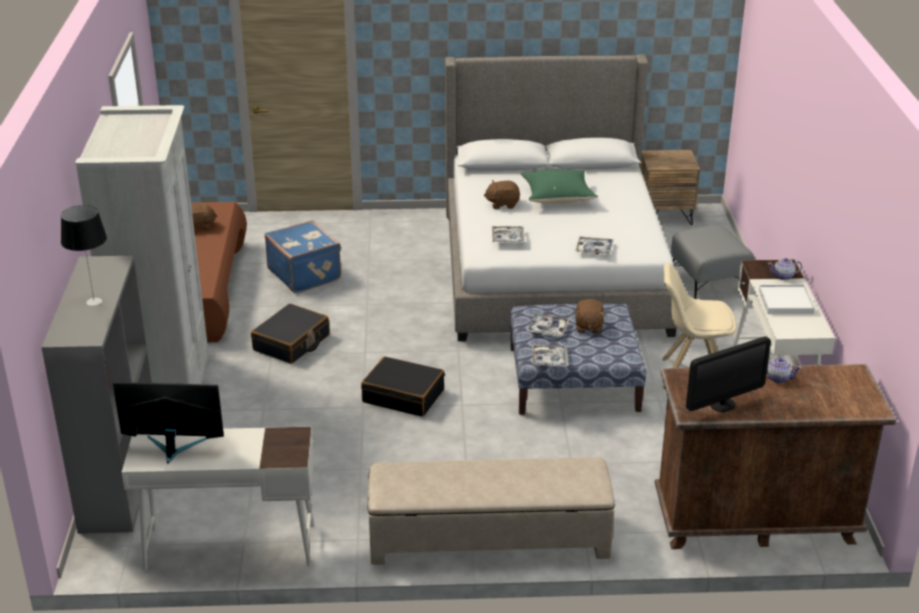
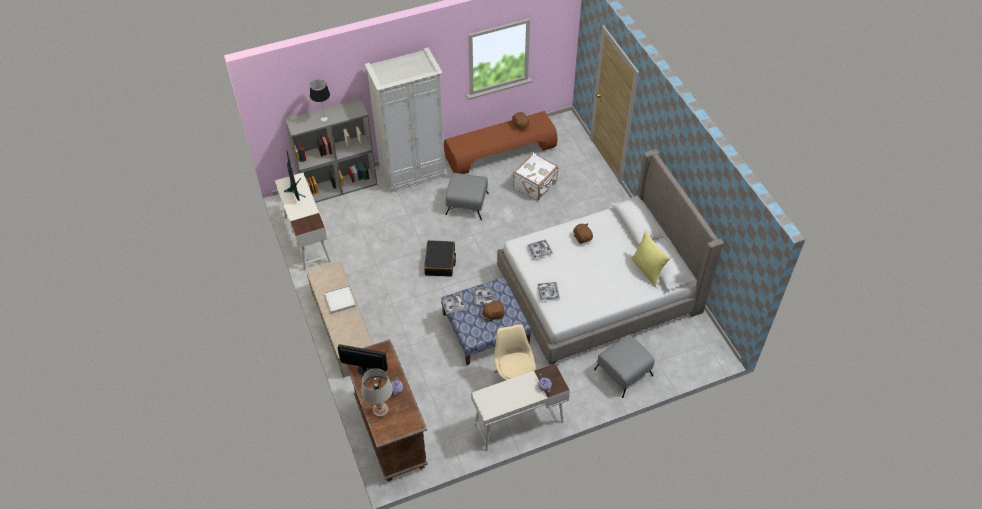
camera: 70 degrees right, 20 degrees up
(291, 343) = (467, 204): black suitcase -> grey ottoman
(305, 274) = (535, 185): blue suitcase -> white suitcase
(558, 197) = (605, 261): green pillow -> none
(591, 173) = (647, 269): none -> yellow pillow
(664, 215) = (700, 332): brown nightstand -> none
(722, 404) = (364, 370): monitor -> monitor turned 150 degrees clockwise
(785, 302) = (514, 392): white tray -> white tray (340, 300)
(819, 402) = (380, 410): none -> grey table lamp

